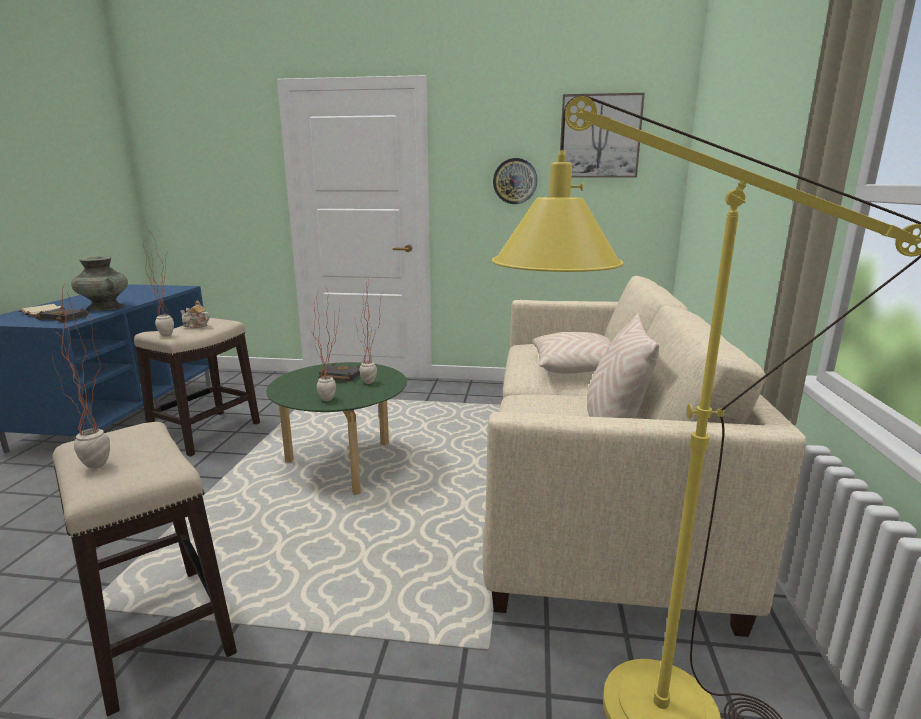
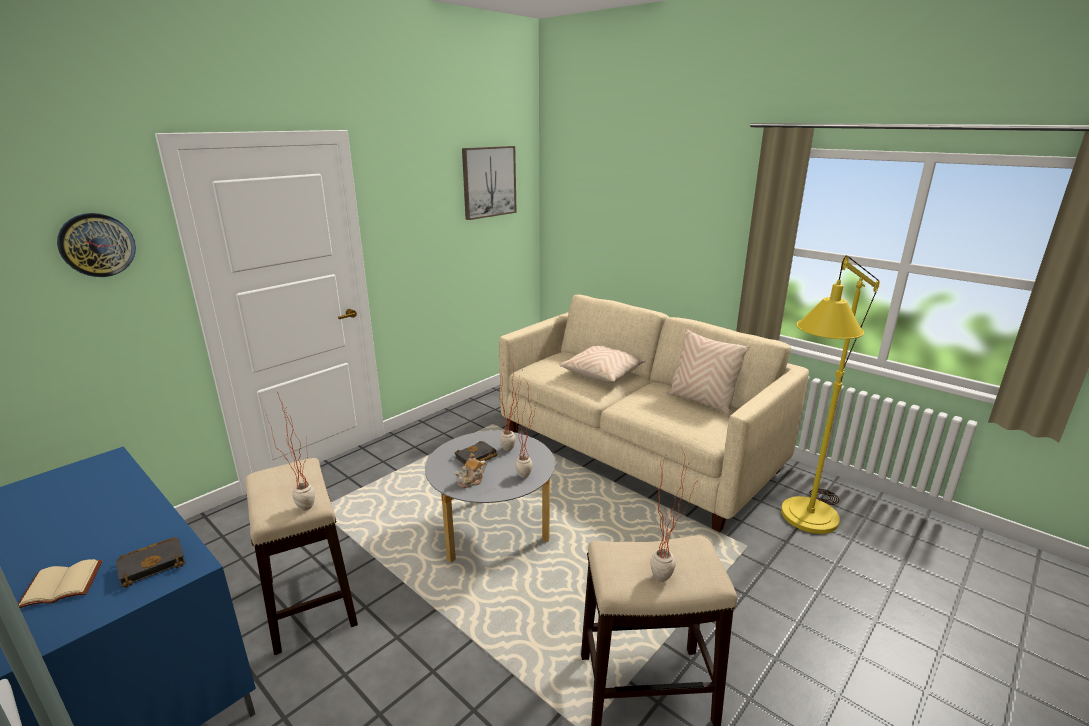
camera: 55 degrees left, 5 degrees up
(105, 307) = (135, 527): turquoise vase -> none
(195, 326) = (282, 486): teapot -> teapot (471, 481)
(344, 465) = (493, 533): green coffee table -> grey coffee table
(515, 181) = (434, 227): wall clock -> wall clock (97, 245)

